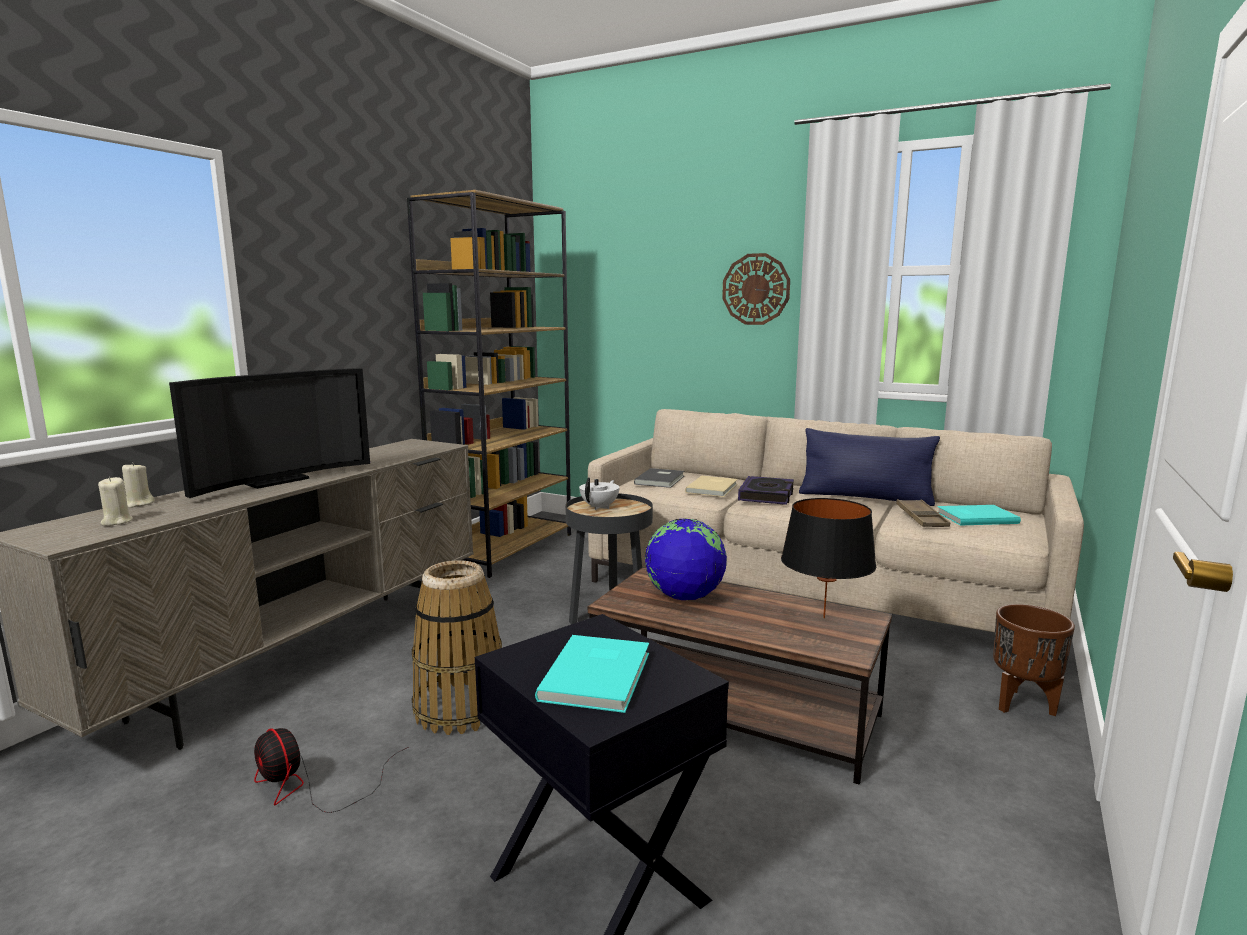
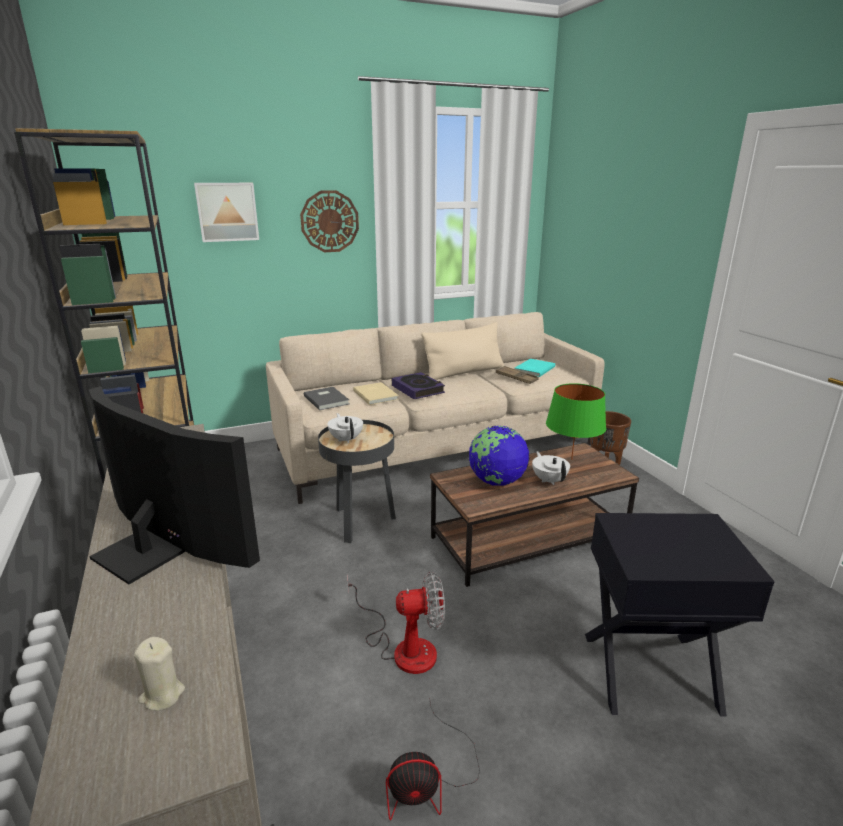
camera: 50 degrees left, 10 degrees up
(138, 504) = (90, 664): beige candle -> none
(275, 481) = (155, 546): television -> television turned 45 degrees counterclockwise
(461, 708) = (403, 647): basket -> fan
(599, 675) = (688, 546): turquoise book -> none
(653, 277) = (227, 212): none -> picture
(743, 620) = (549, 480): none -> white teapot
(823, 617) = (571, 459): black table lamp -> green table lamp
(865, 497) = (464, 372): blue pillow -> beige pillow

